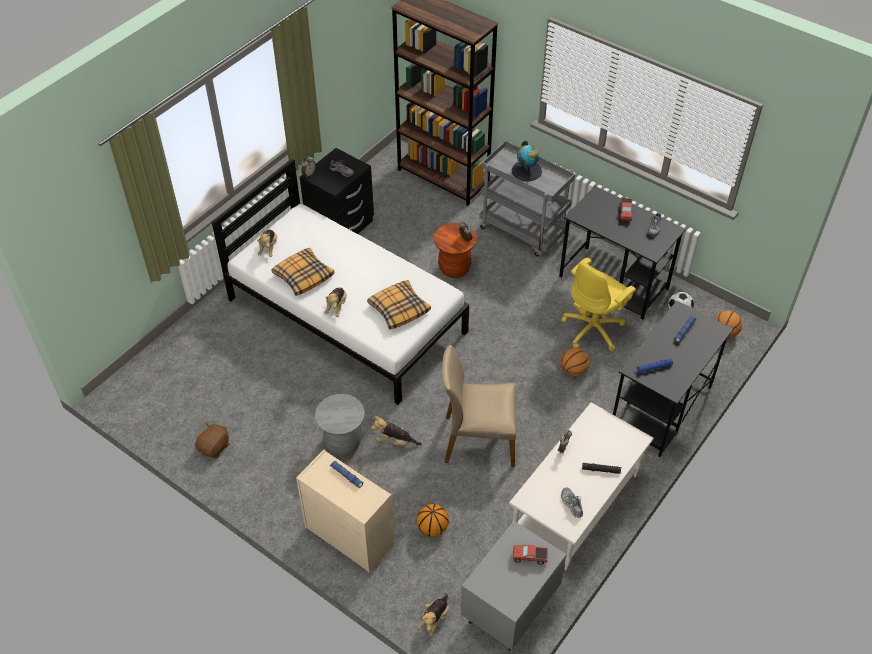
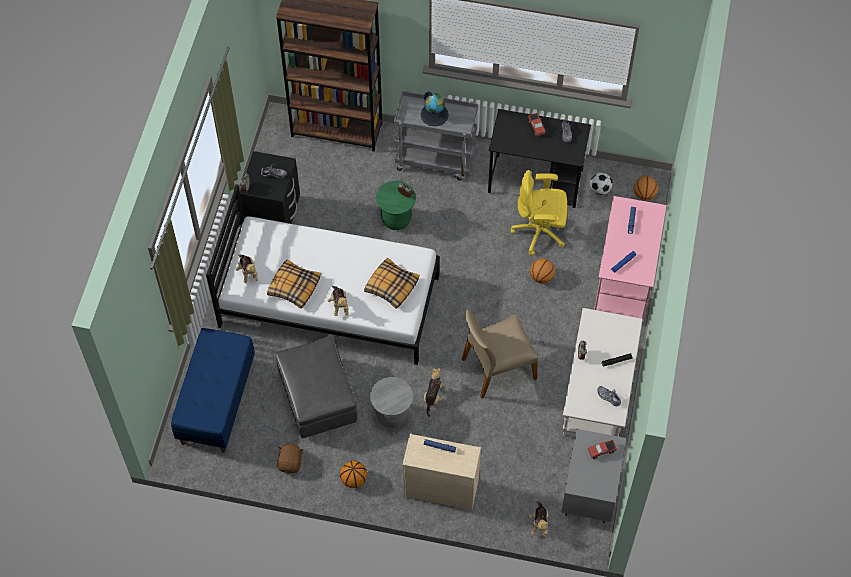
camera: 25 degrees left, 10 degrees up
(183, 363) = (216, 401): none -> blue bench
(279, 398) = (317, 398): none -> grey ottoman
(395, 441) = (433, 397): plush toy -> plush toy turned 120 degrees clockwise
(433, 528) = (501, 455): basketball -> basketball (354, 479)
(454, 268) = (396, 219): brown stool -> green stool
(594, 329) = (540, 232): yellow office chair -> yellow office chair turned 75 degrees clockwise
(661, 408) = (624, 283): black desk -> pink desk

